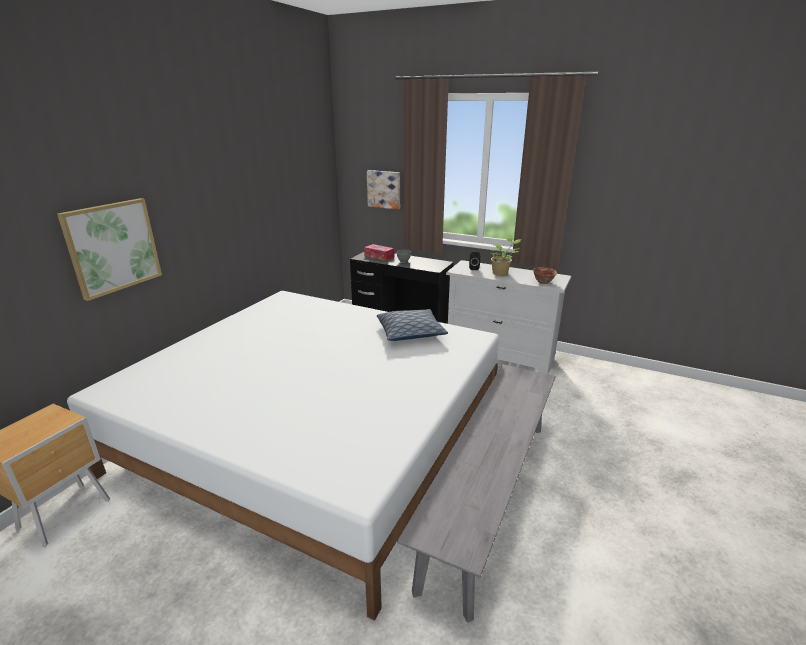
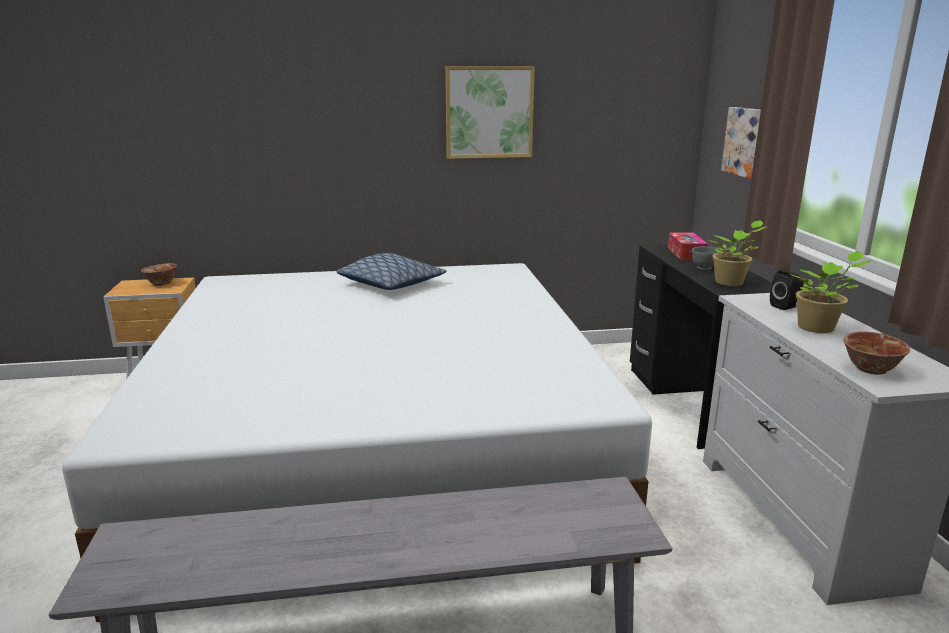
camera: 55 degrees right, 5 degrees down
(36, 423) = (161, 283): none -> bowl
(113, 247) = (289, 143): picture -> picture (489, 112)
(410, 332) = (533, 354): pillow -> pillow (392, 284)
(429, 265) = (731, 283): none -> potted plant

